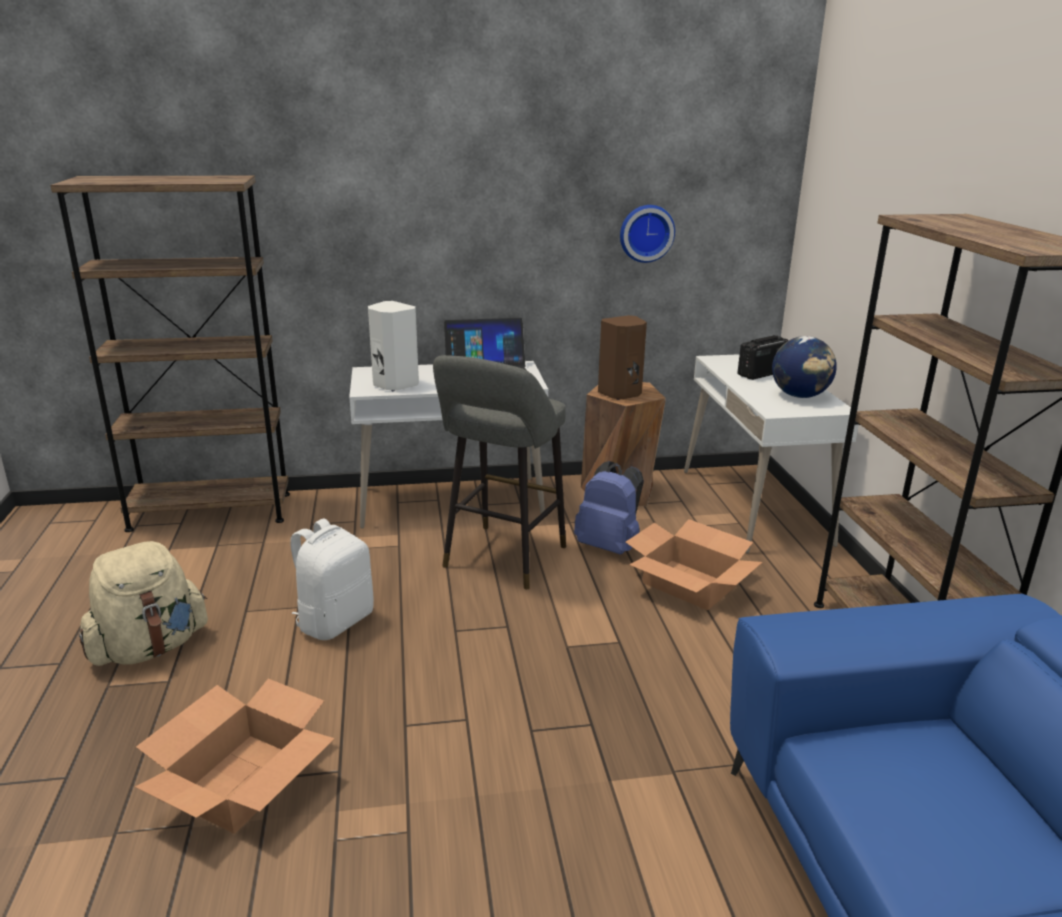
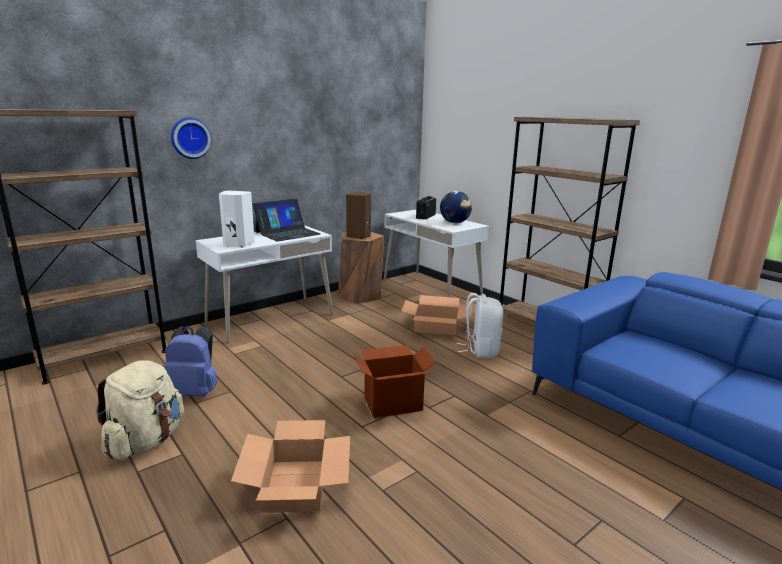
camera: 30 degrees left, 5 degrees down
(335, 621) = (263, 391): white backpack -> white backpack (480, 350)
(483, 703) = (392, 403): none -> cardboard box
(501, 560) = (330, 338): grey stool -> none
(609, 546) = (381, 320): blue backpack -> blue backpack (194, 392)
(646, 233) = (355, 146): wall clock -> wall clock (190, 138)

